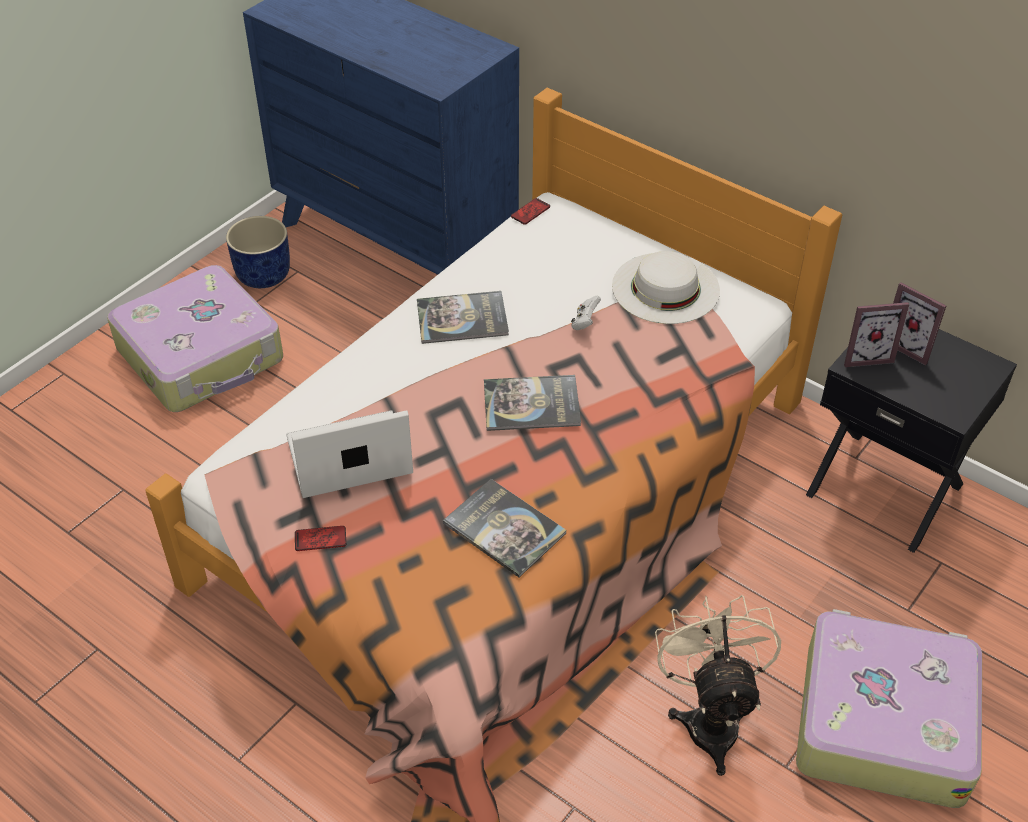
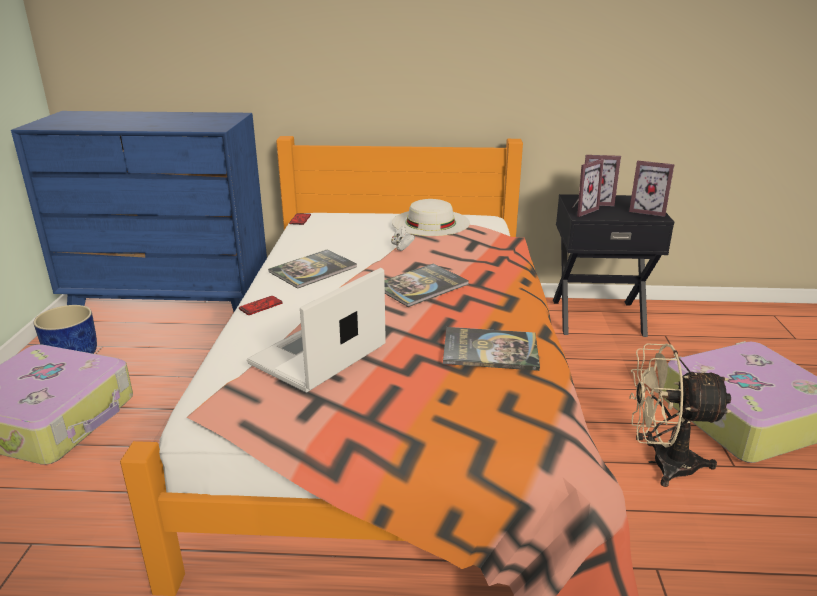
camera: 35 degrees left, 20 degrees down
(320, 539) = (353, 413): phone -> phone (260, 306)
(710, 718) = (661, 463): beige fan -> beige fan turned 45 degrees counterclockwise
(958, 397) = (648, 211): none -> picture frame

